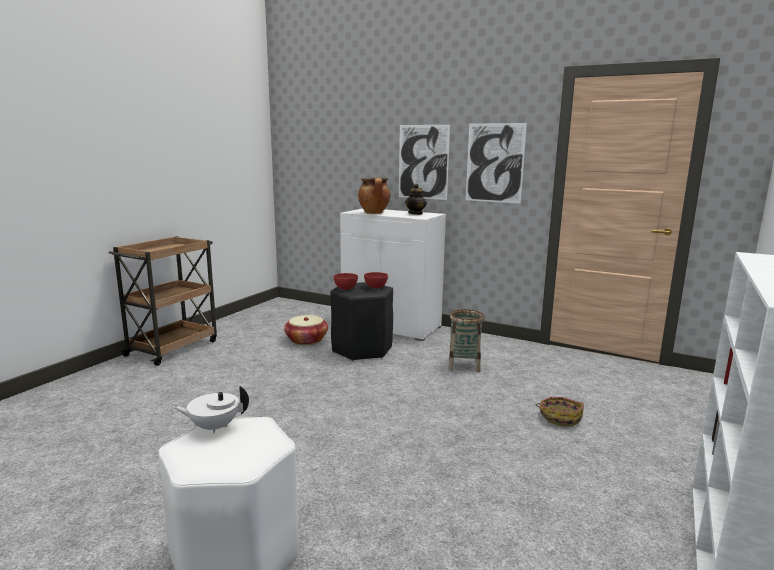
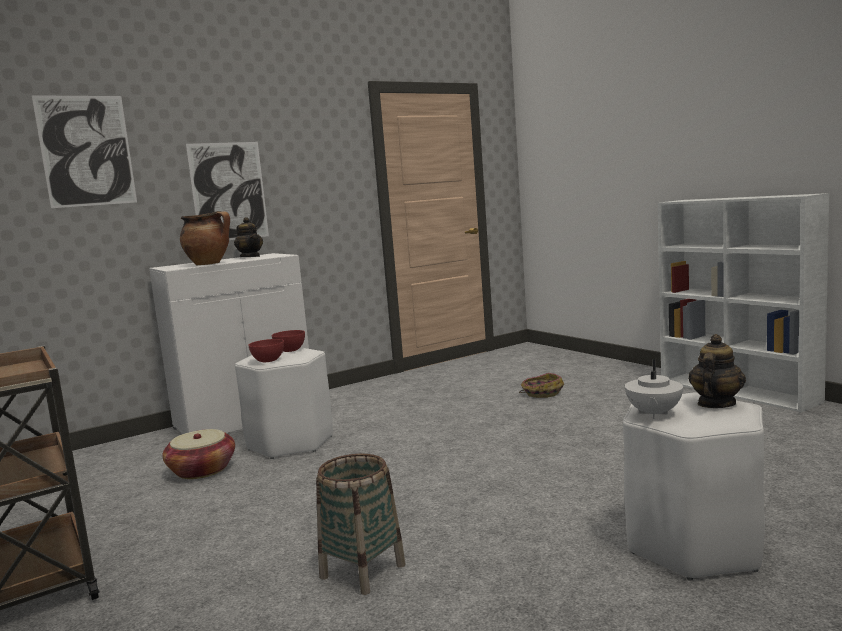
camera: 60 degrees left, 5 degrees down
(243, 454) = (715, 404): none -> teapot
(362, 349) = (290, 442): black stool -> white stool
(464, 365) = (403, 405): basket -> basket (363, 571)
(494, 163) = (318, 184): picture -> picture (86, 151)

